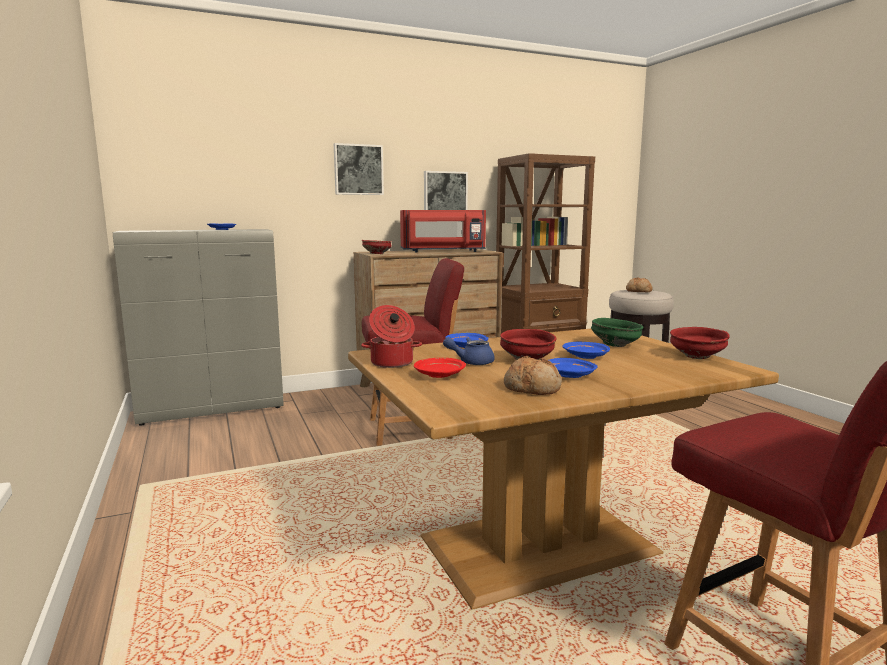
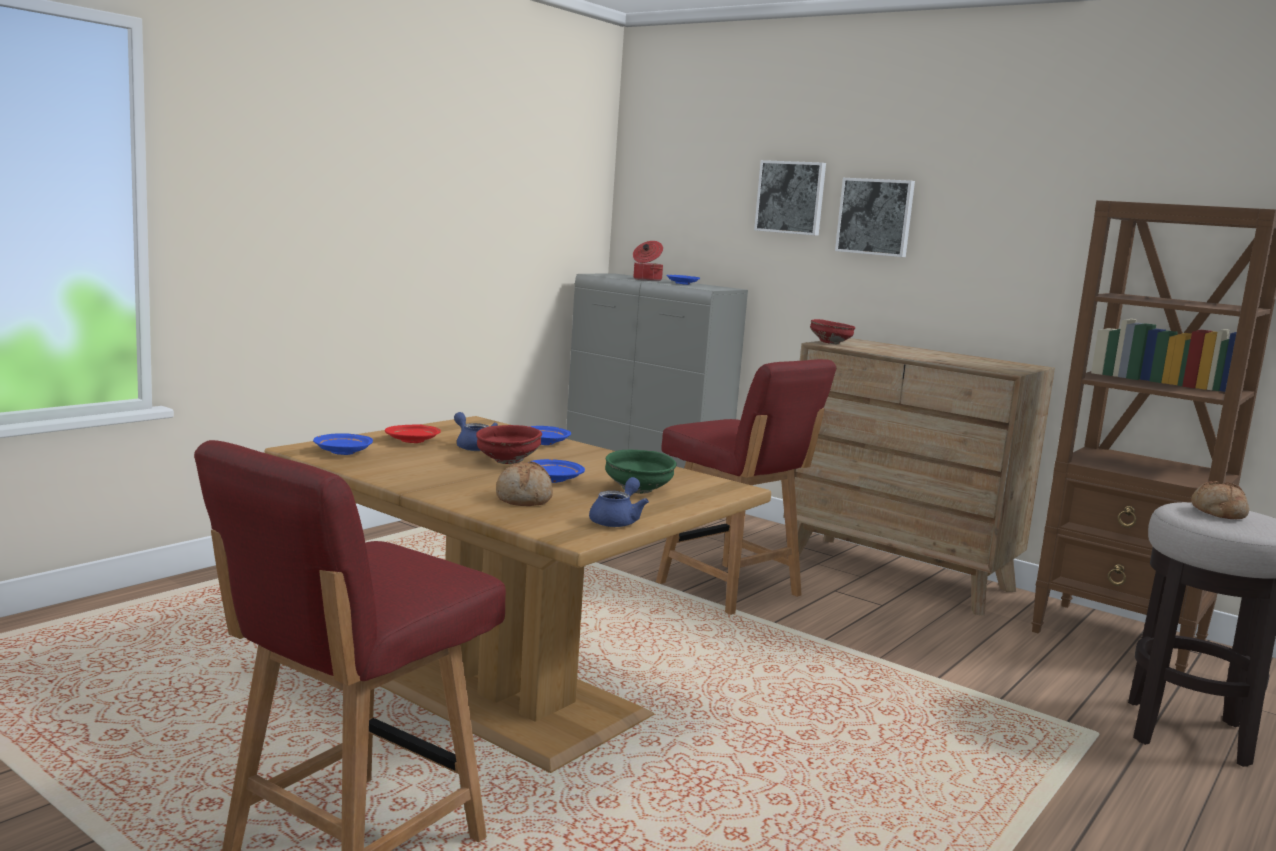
camera: 60 degrees right, 0 degrees up
(392, 363) = (441, 428): cooking pot -> cooking pot (646, 280)
(443, 251) = (944, 358): red microwave -> none
(444, 195) = (1013, 265): picture -> picture (791, 197)
(533, 388) = (394, 465): bread -> bread (525, 498)
(570, 375) = (456, 475): blue plate -> blue plate (342, 452)
(696, 357) = (617, 521): red bowl -> blue teapot

